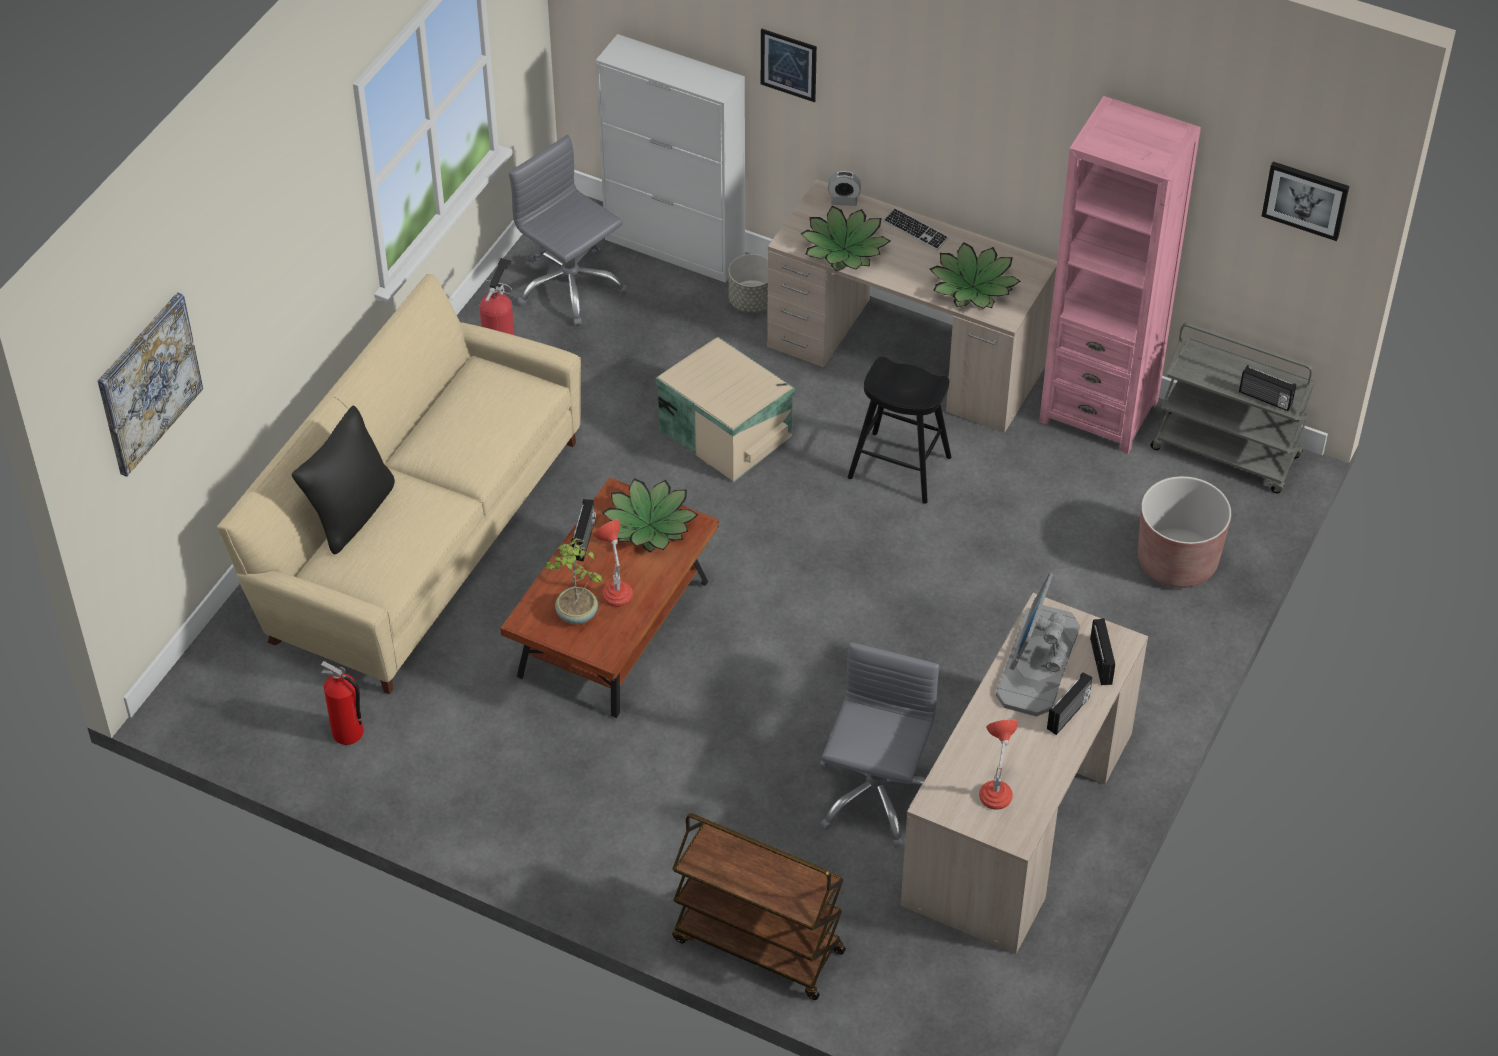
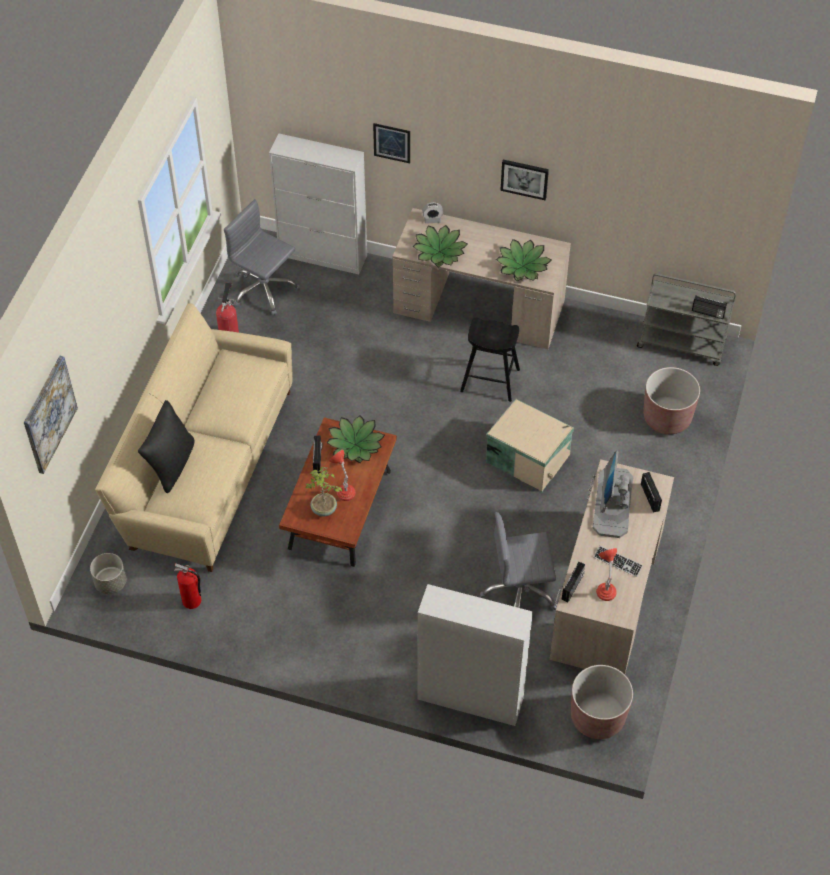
camera: 10 degrees left, 5 degrees up
(726, 431) = (380, 372): beige storage box -> beige storage box (527, 457)
(751, 301) = (377, 284): grey planter -> grey planter (110, 582)
(756, 946) = (469, 698): brown cart -> white cabinet
(875, 795) = (519, 592): grey office chair -> grey office chair turned 105 degrees counterclockwise
(915, 231) = (480, 234): keyboard -> keyboard (618, 562)
(960, 1006) = (597, 717): none -> brown planter
(1069, 714) = (638, 533): radio -> radio (573, 587)
(1099, 411) = (601, 327): pink bookcase -> none
(1305, 199) = (727, 195): picture -> picture (524, 178)

